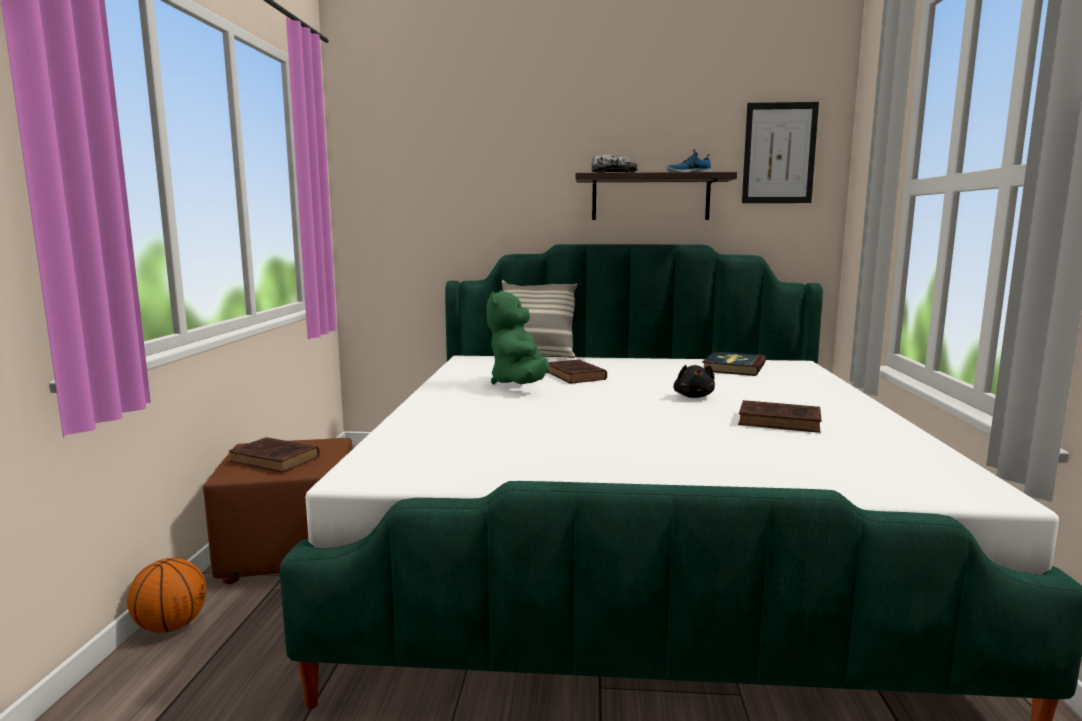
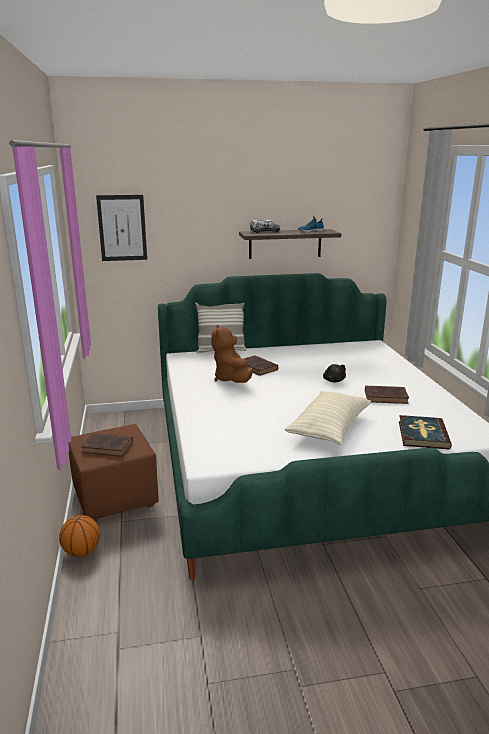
camera: 15 degrees left, 10 degrees up
(520, 384) = (232, 379): green plush toy -> brown plush toy
(636, 452) = (329, 429): none -> beige pillow
(733, 367) = (341, 351): book -> book (422, 435)
(779, 153) = (361, 215): picture -> picture (122, 228)

